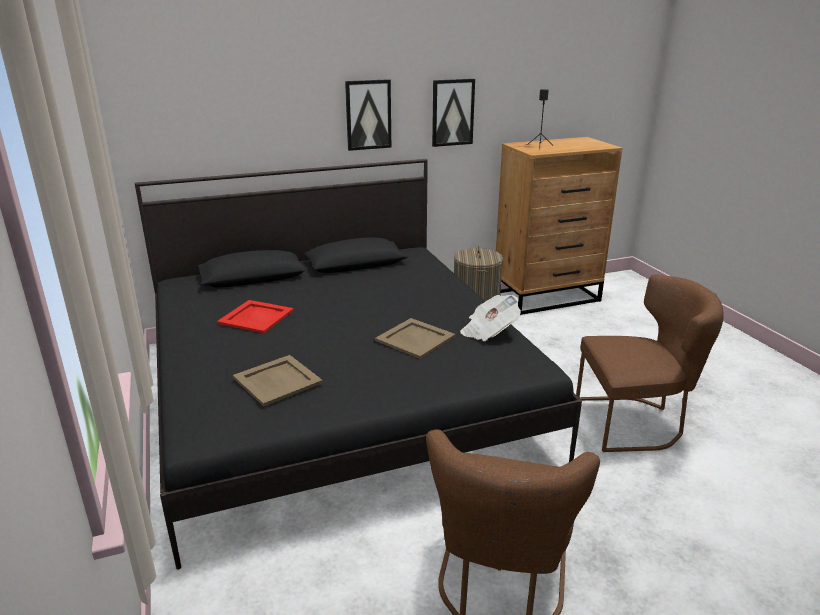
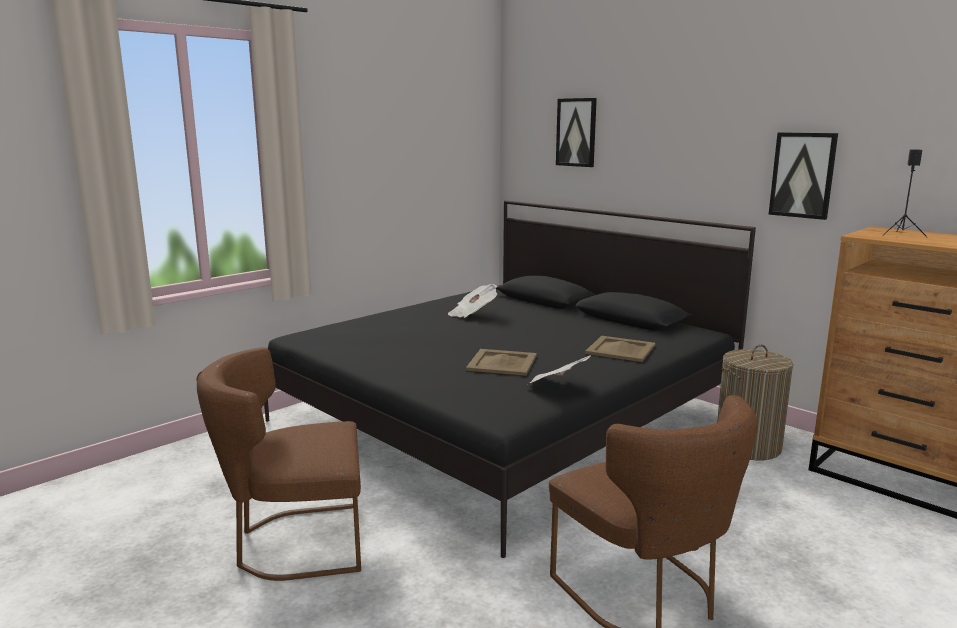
camera: 65 degrees right, 10 degrees down
(256, 317) = (472, 314): red tray -> newspaper
(278, 380) = (380, 336): beige tray -> beige tray (621, 349)
(368, 115) = (697, 166): picture -> picture (576, 132)

